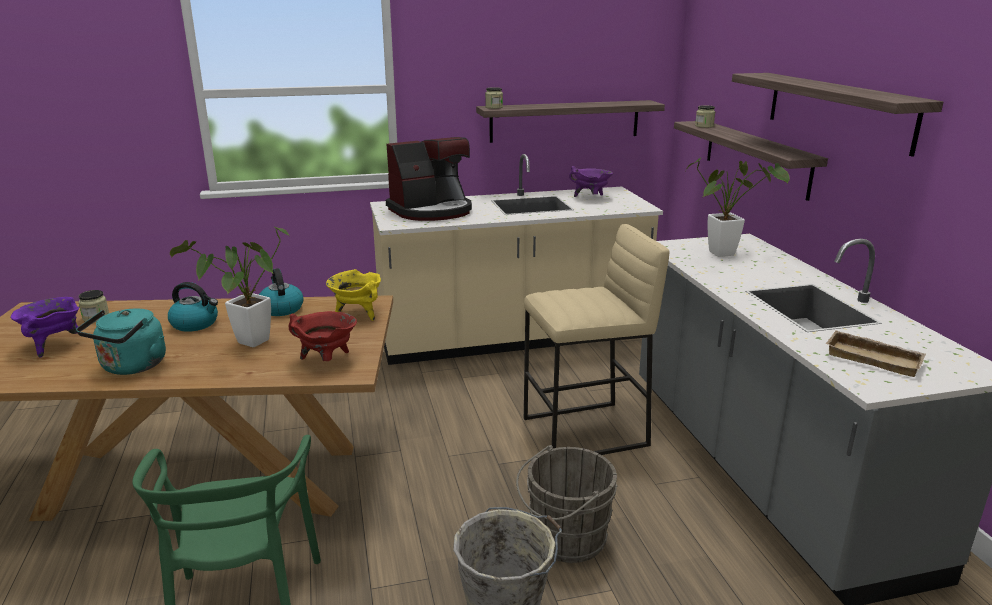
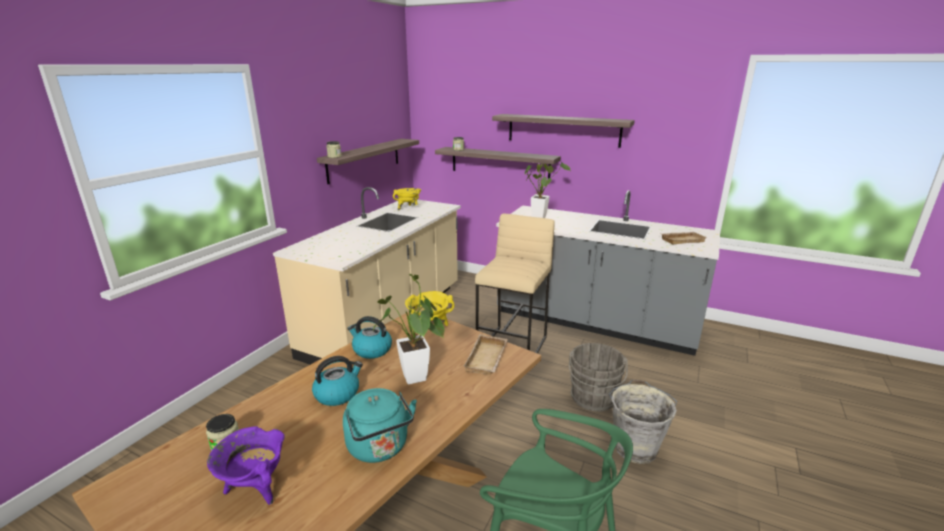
camera: 50 degrees left, 0 degrees up
(327, 360) = (487, 359): red cooking pot -> beige tray
(432, 211) = (339, 244): coffee machine -> none
(591, 198) = (408, 208): purple cooking pot -> yellow cooking pot

